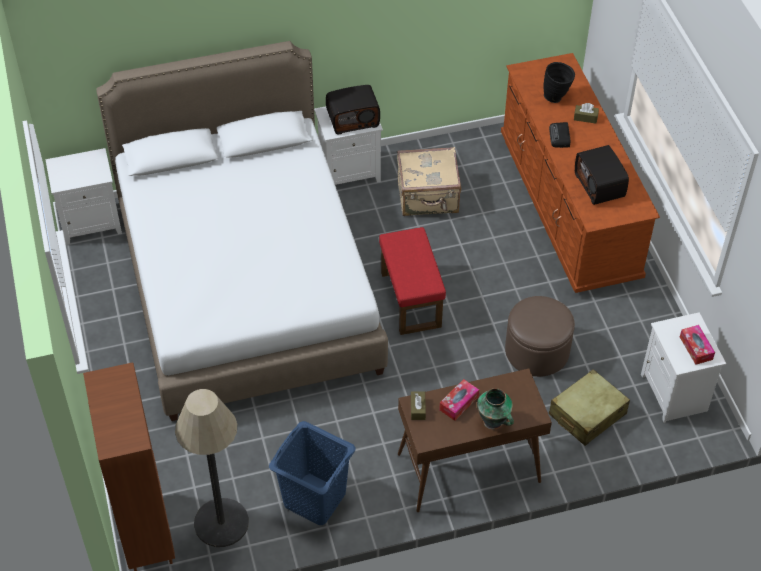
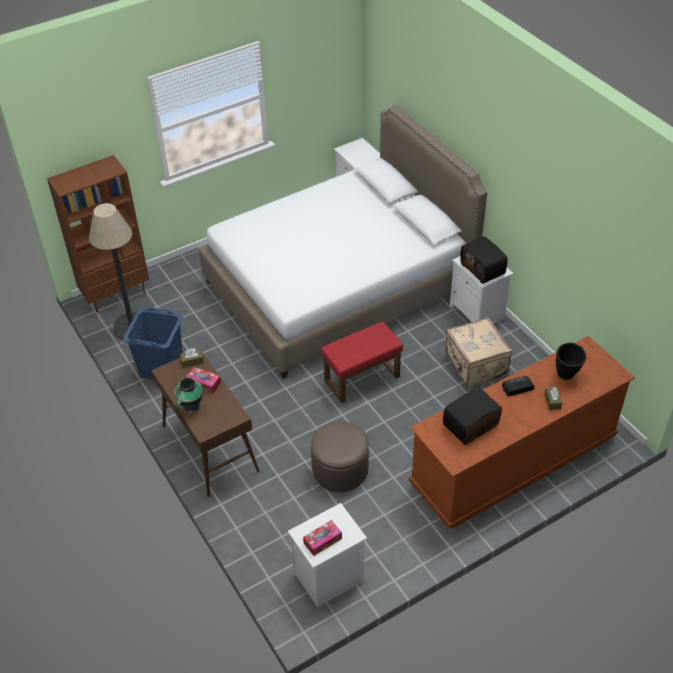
camera: 75 degrees right, 5 degrees down
(587, 414) = (285, 516): beige suitcase -> none

